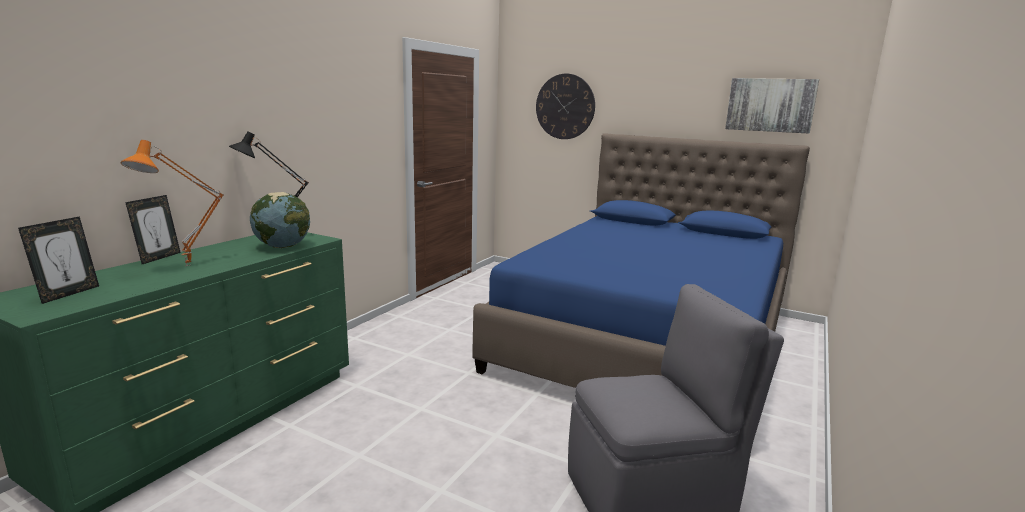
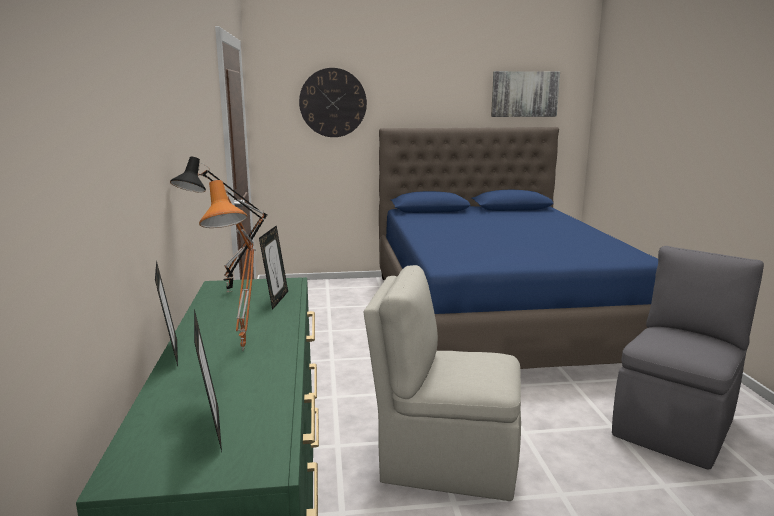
camera: 35 degrees left, 0 degrees up
(283, 246) = (276, 300): globe -> picture frame
(403, 426) = (445, 461): none -> beige chair

